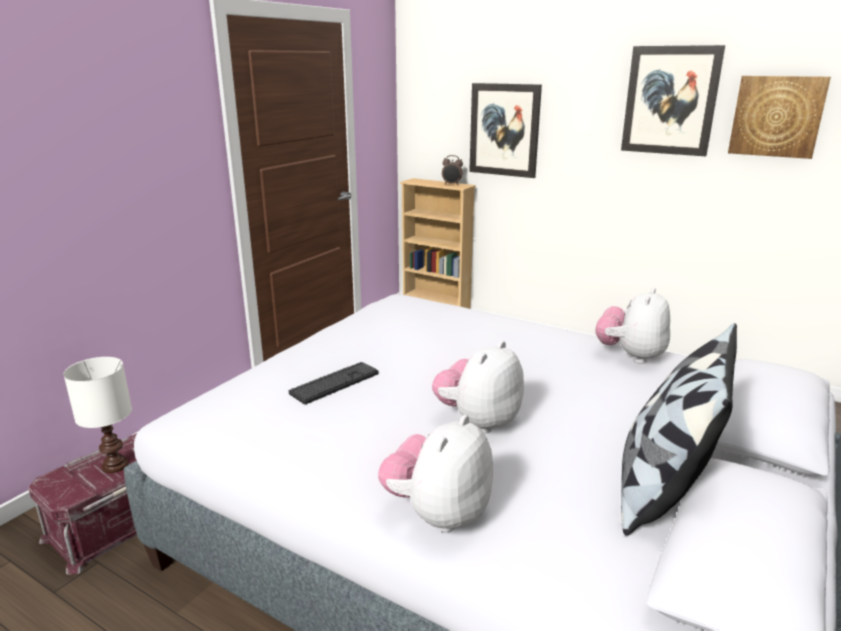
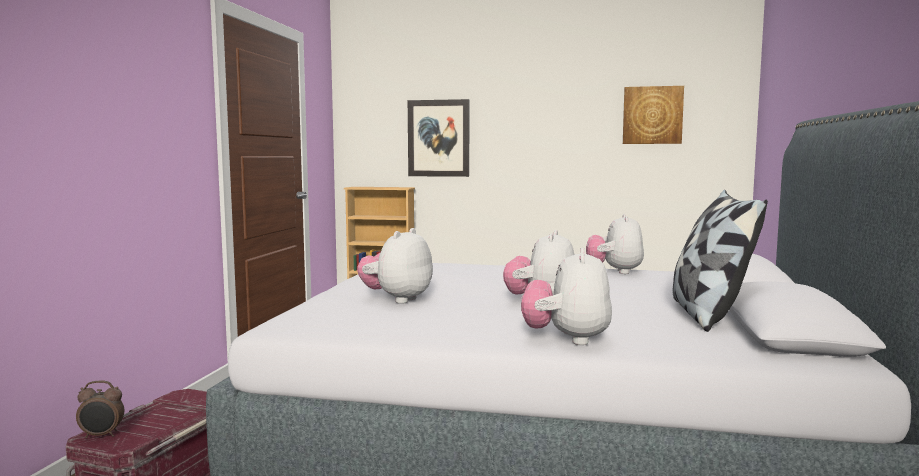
camera: 20 degrees left, 15 degrees down
(115, 465) = (157, 419): white table lamp -> none
(335, 383) = (397, 299): keyboard -> plush toy
(451, 184) = (394, 187): alarm clock -> alarm clock (102, 435)
(670, 101) = (574, 107): picture -> none

